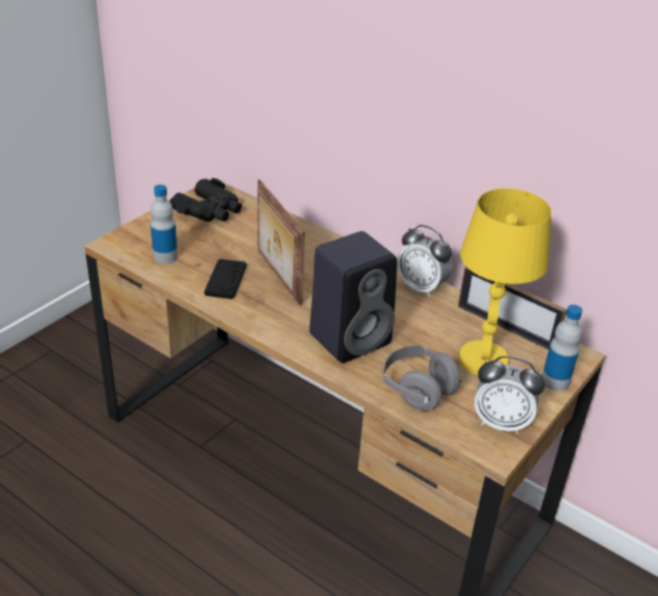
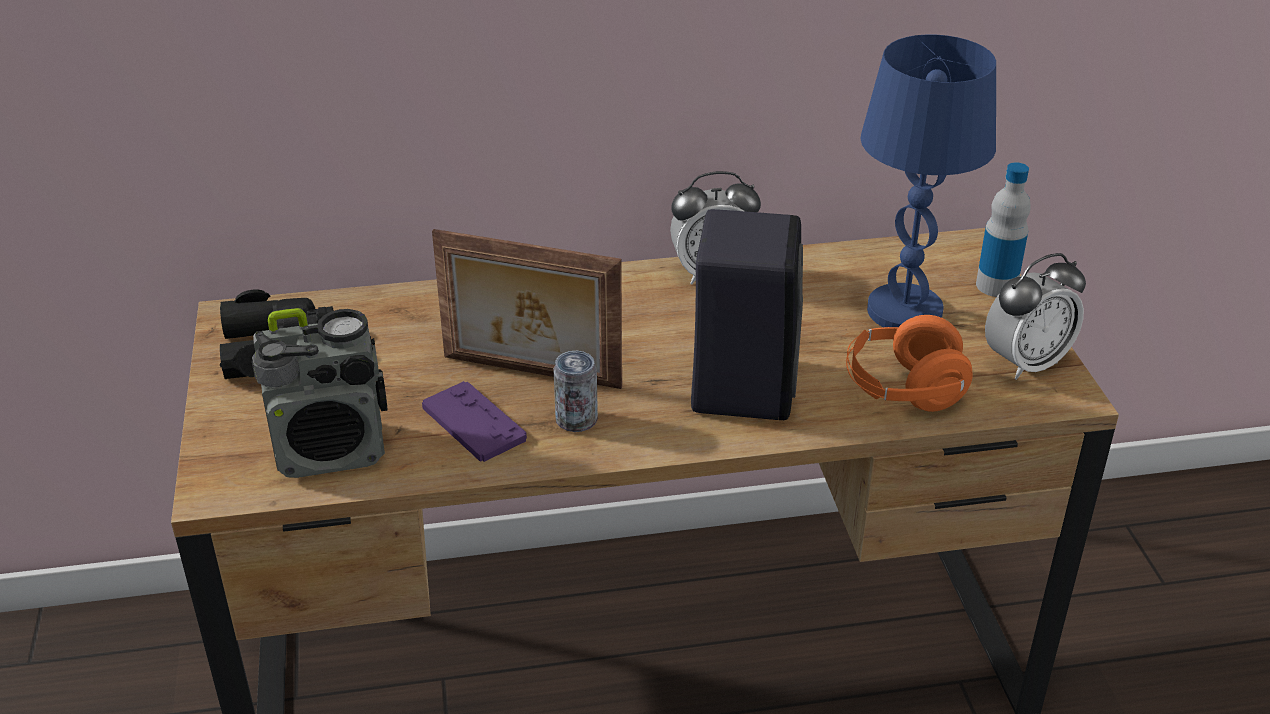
camera: 45 degrees left, 0 degrees up
(165, 256) = (332, 451): bottle -> radio
(225, 280) = (474, 423): black game controller -> purple game controller
(262, 304) = (576, 420): none -> can
(417, 390) = (903, 390): grey headphones -> orange headphones
(482, 360) = (903, 311): yellow table lamp -> blue table lamp
(505, 328) = (865, 262): picture frame -> none

